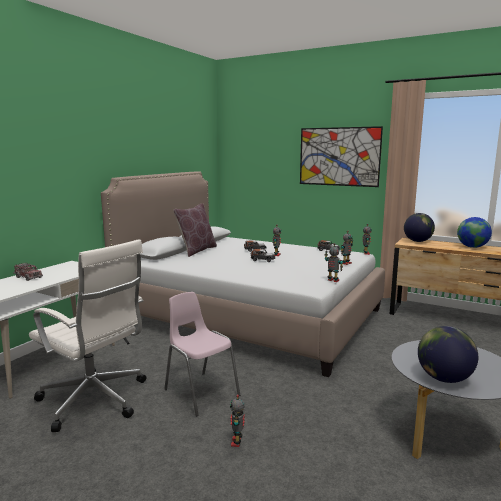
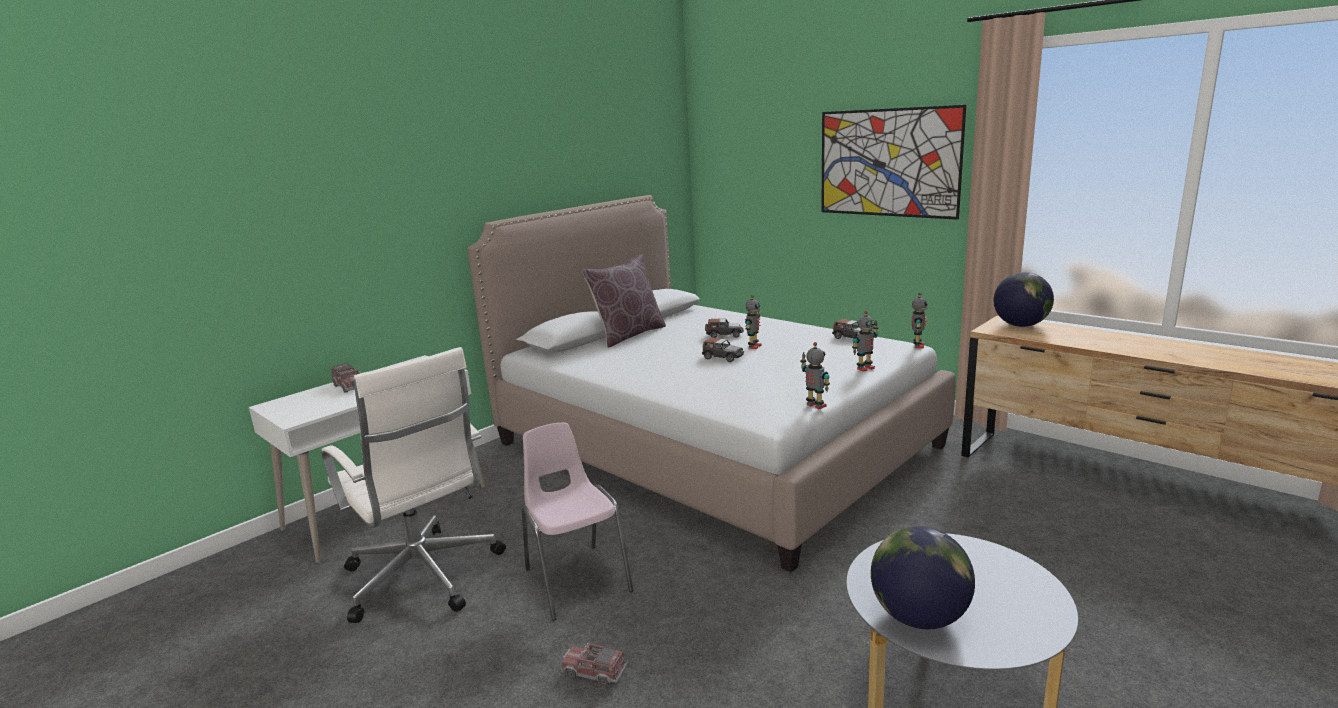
camera: 15 degrees right, 5 degrees up
(237, 442) = (594, 672): toy robot -> toy truck
(472, 247) = (1124, 341): globe -> none

